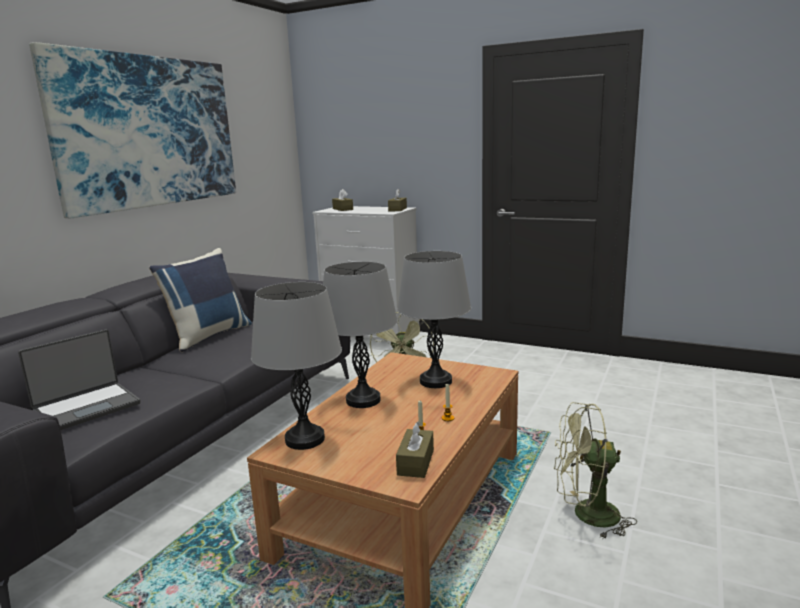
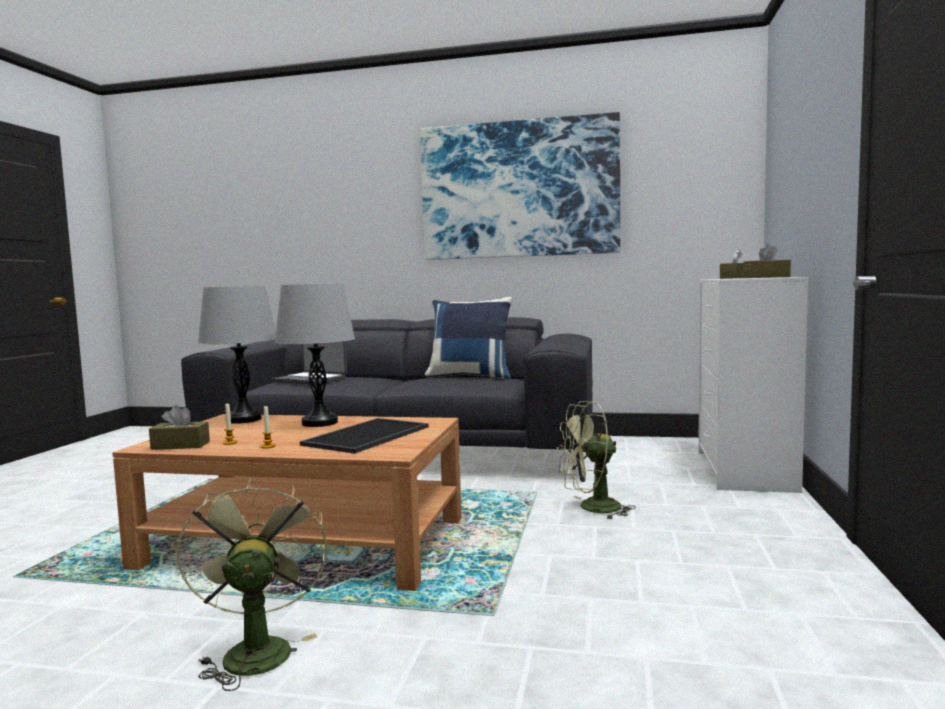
camera: 75 degrees right, 10 degrees down
(436, 381) = (368, 436): grey table lamp -> tray

